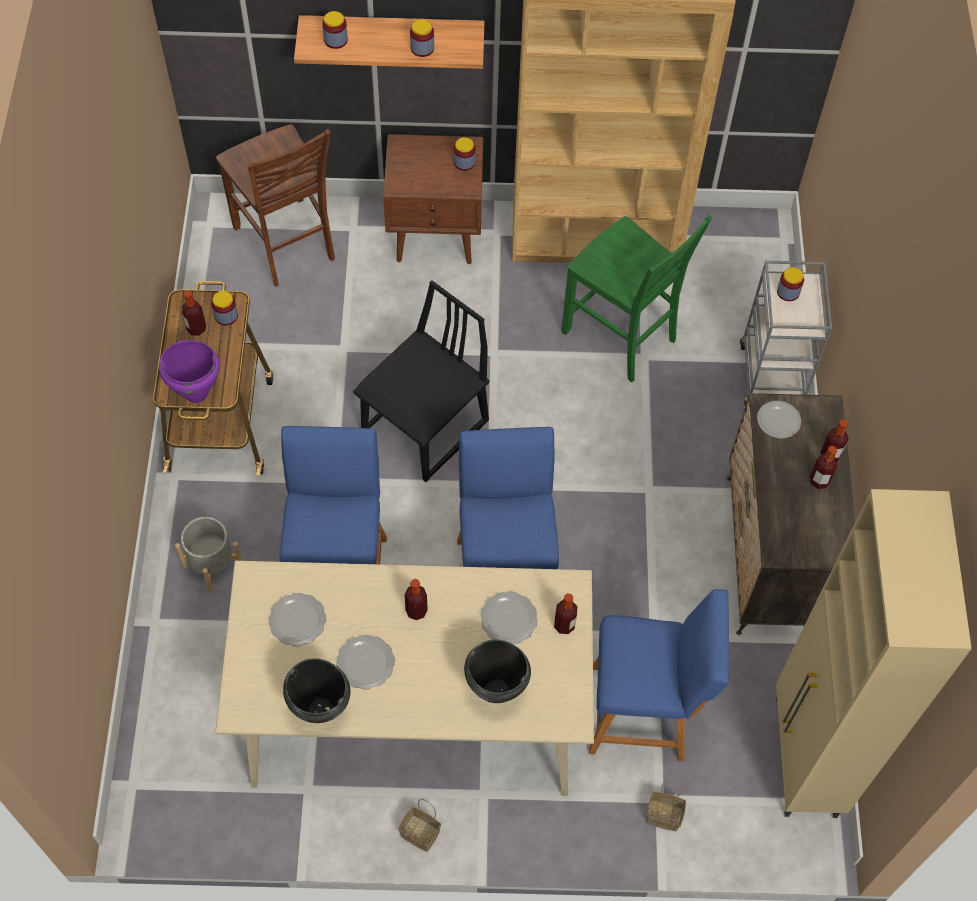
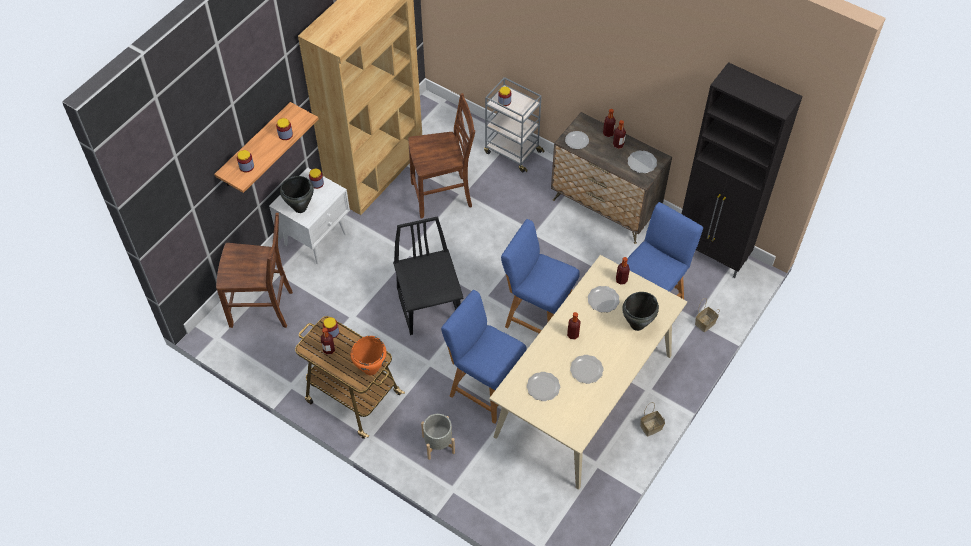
camera: 55 degrees left, 5 degrees down
(196, 393) = (370, 369): purple cooking pot -> orange cooking pot
(320, 709) = (598, 401): black cooking pot -> black cooking pot (300, 208)
(436, 235) = (316, 238): brown nightstand -> white nightstand
(621, 337) = (443, 196): green chair -> brown chair
(804, 758) = (712, 254): beige cabinet -> black cabinet
(810, 533) = (642, 163): none -> plate

